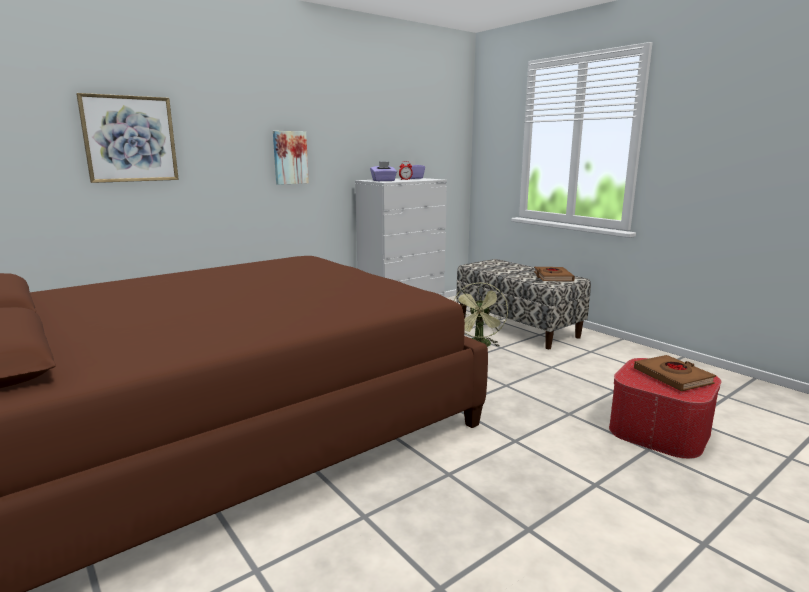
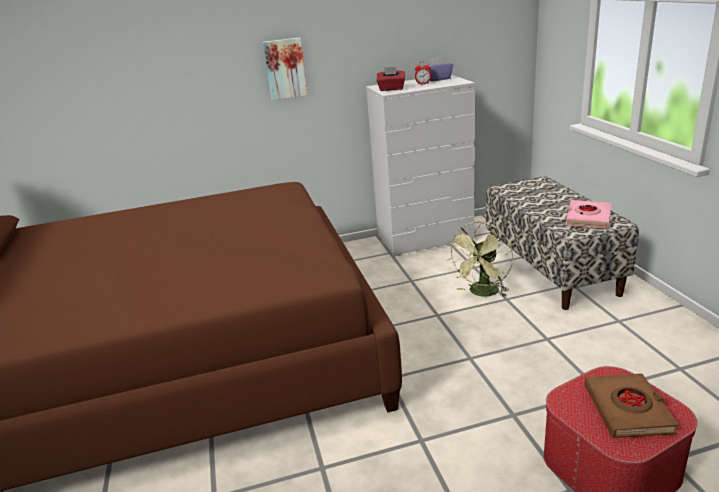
camera: 25 degrees right, 10 degrees up
(130, 139) = (115, 70): picture -> none
(383, 181) = (391, 89): purple tissue box -> red tissue box
(552, 277) = (587, 218): brown book -> pink book

